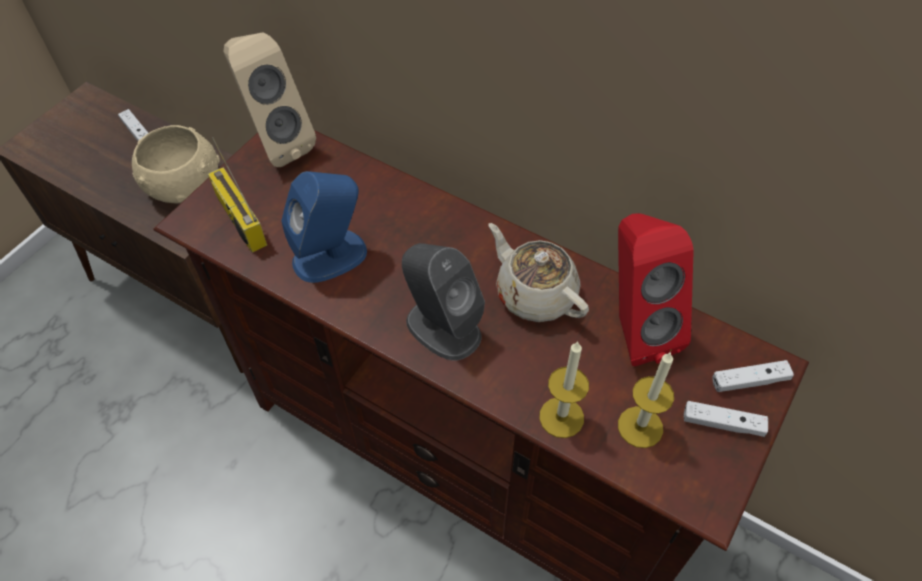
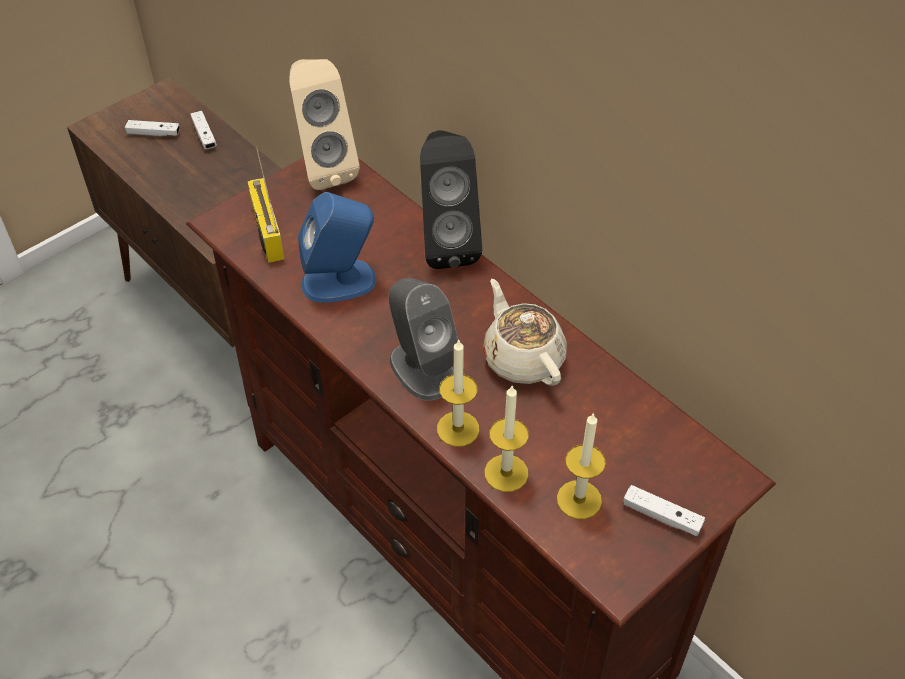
camera: 15 degrees right, 5 degrees down
(184, 185) = (233, 194): beige bowl -> none
(422, 195) = (446, 244): none -> black speaker
(499, 382) = (458, 429): none -> candle
(634, 328) = (608, 411): red speaker -> none
(749, 381) = (705, 485): white game controller -> white game controller (154, 133)

